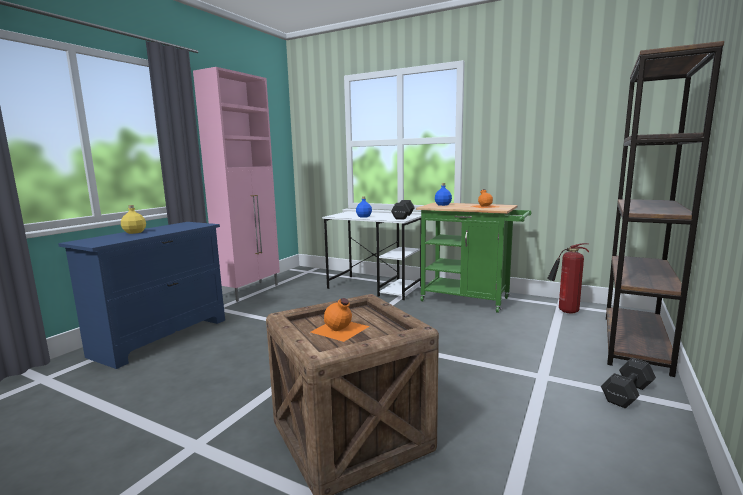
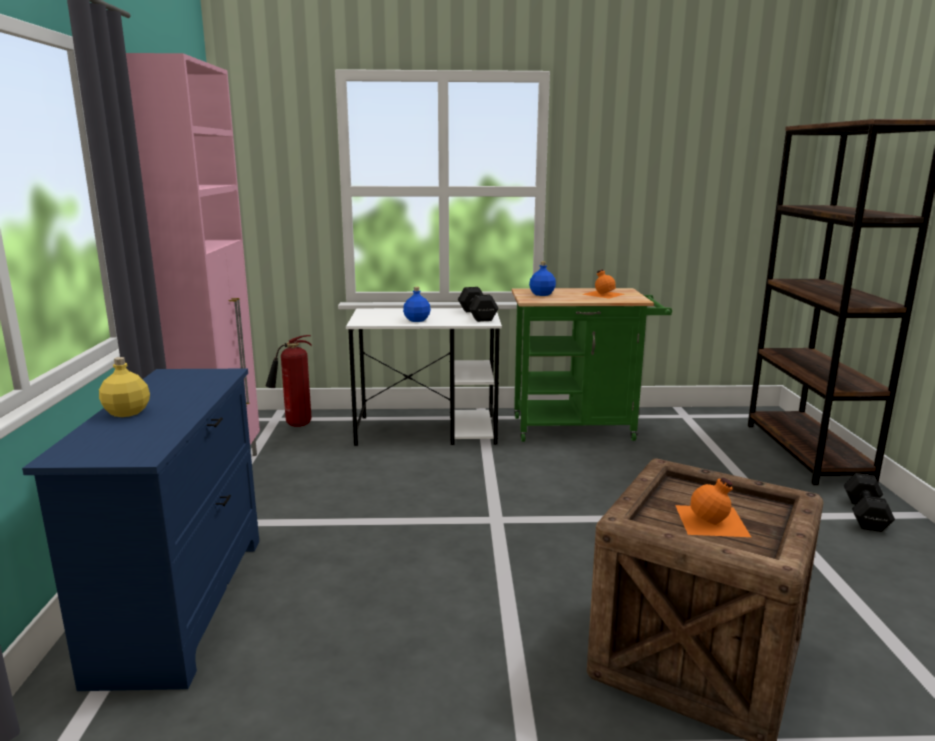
camera: 30 degrees left, 5 degrees up
(565, 312) = (701, 425): fire extinguisher -> fire extinguisher (295, 425)

